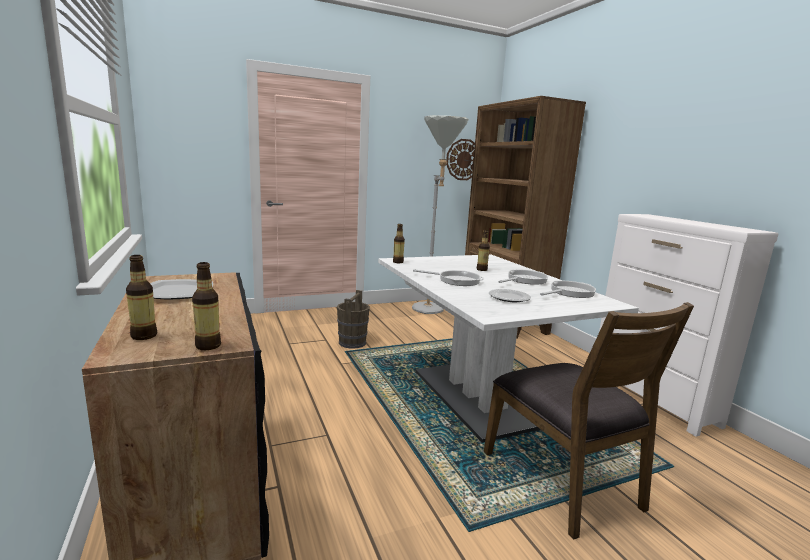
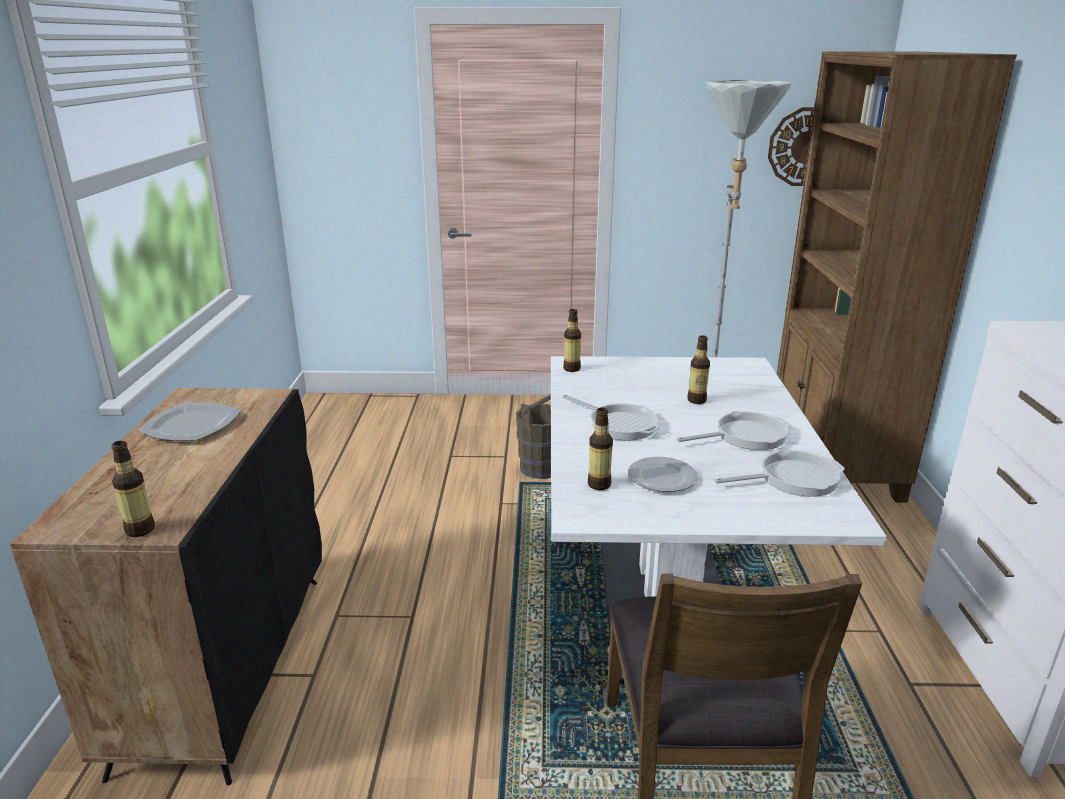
camera: 25 degrees right, 10 degrees up
(144, 336) = (97, 502): bottle -> bottle (599, 484)

